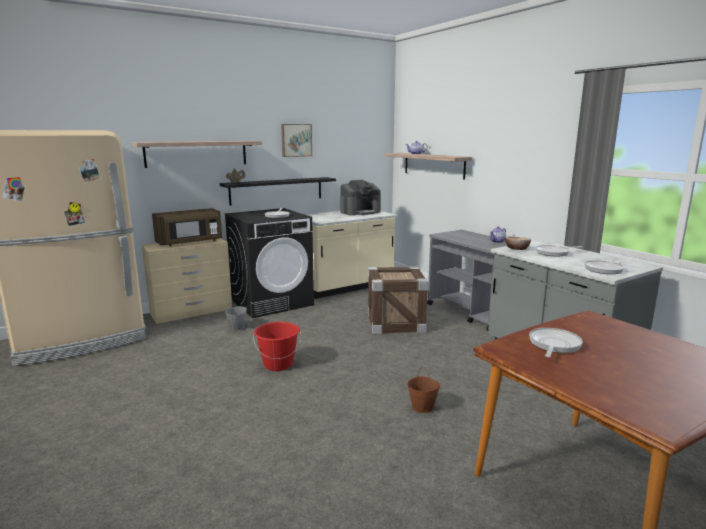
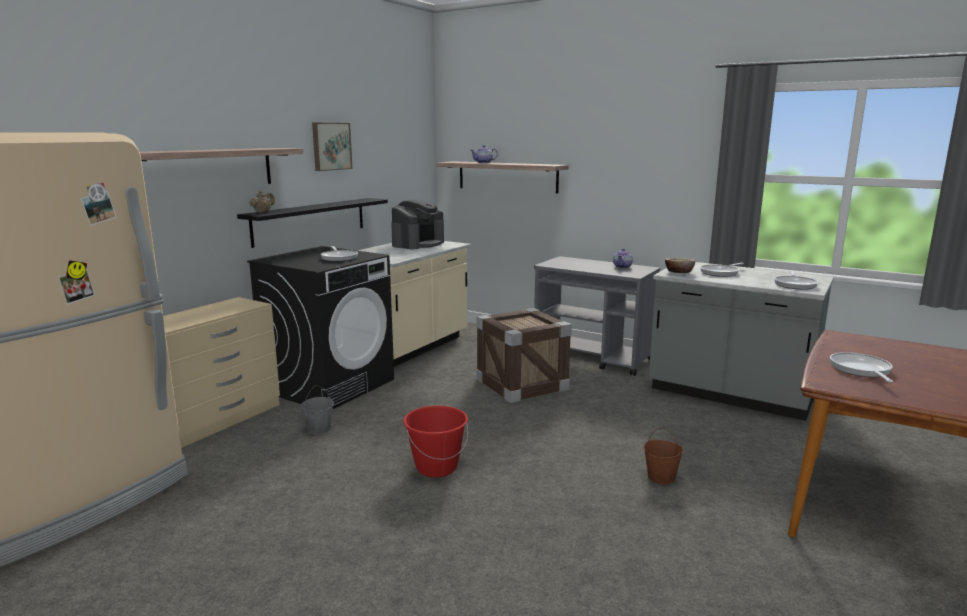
camera: 25 degrees left, 0 degrees up
(190, 242) = (210, 310): brown microwave -> none

